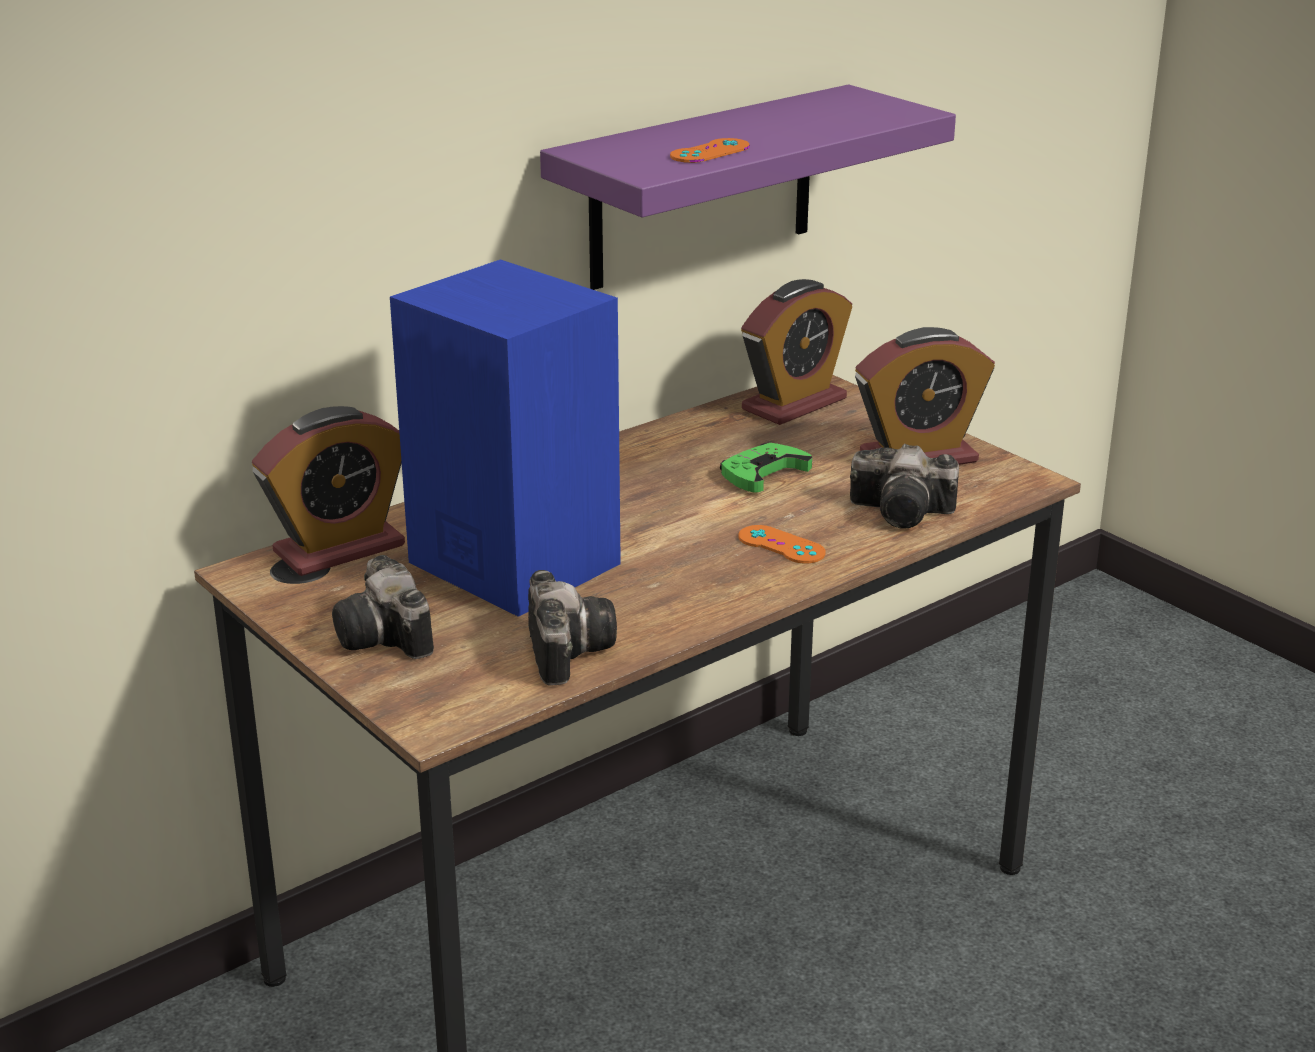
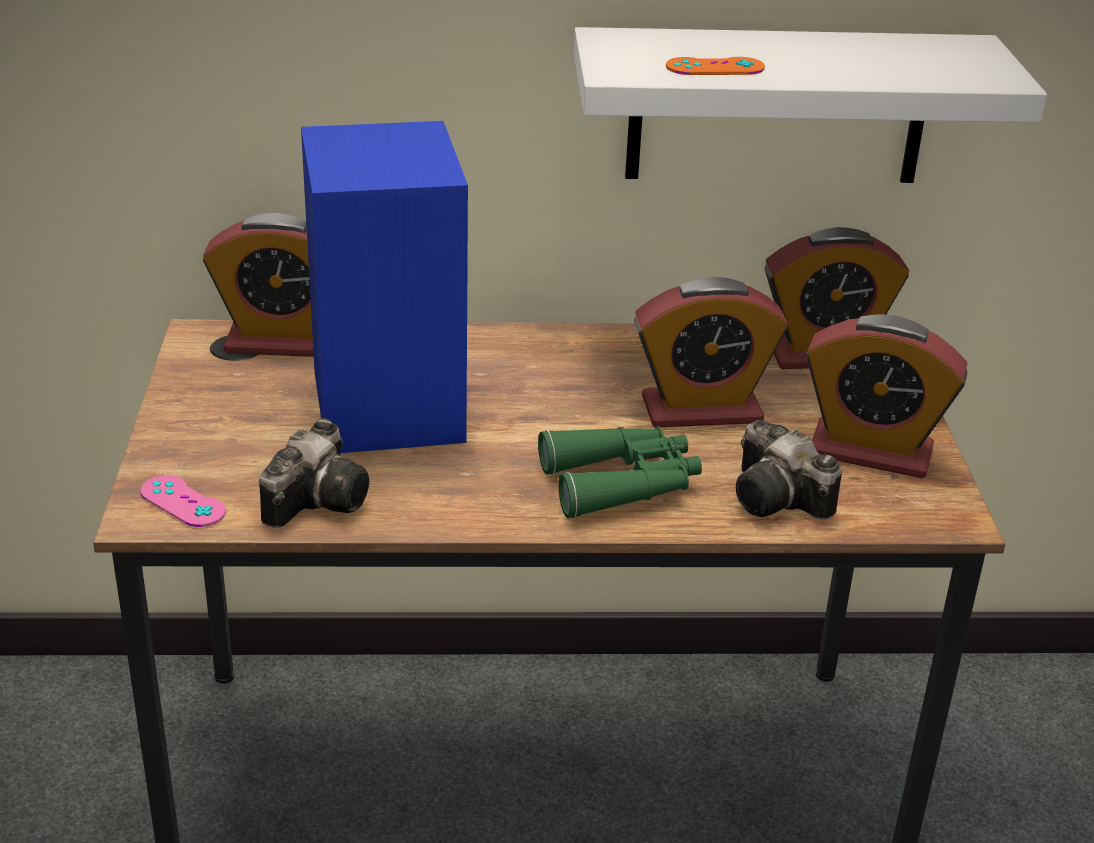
camera: 35 degrees right, 5 degrees up
(388, 638) = (212, 430): camera -> none
(451, 699) = (183, 502): none -> pink game controller
(702, 188) = (777, 106): purple shelf -> white shelf
(763, 474) = (701, 410): green game controller -> alarm clock
(781, 545) = (622, 483): orange game controller -> green binoculars

